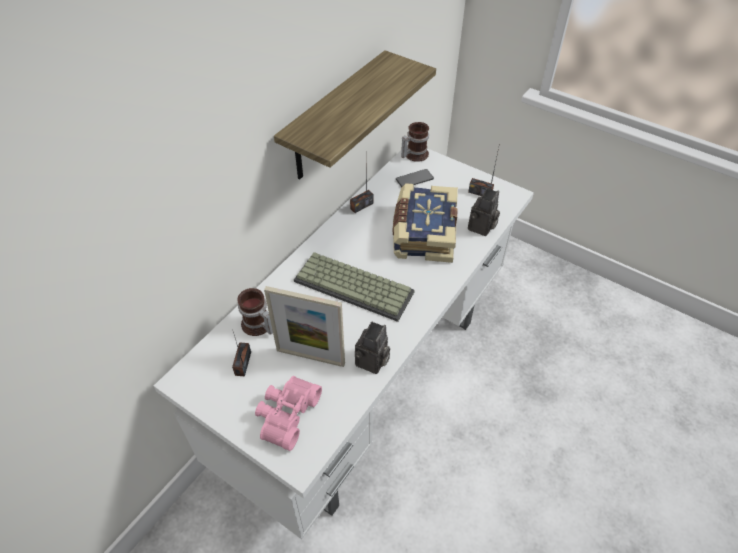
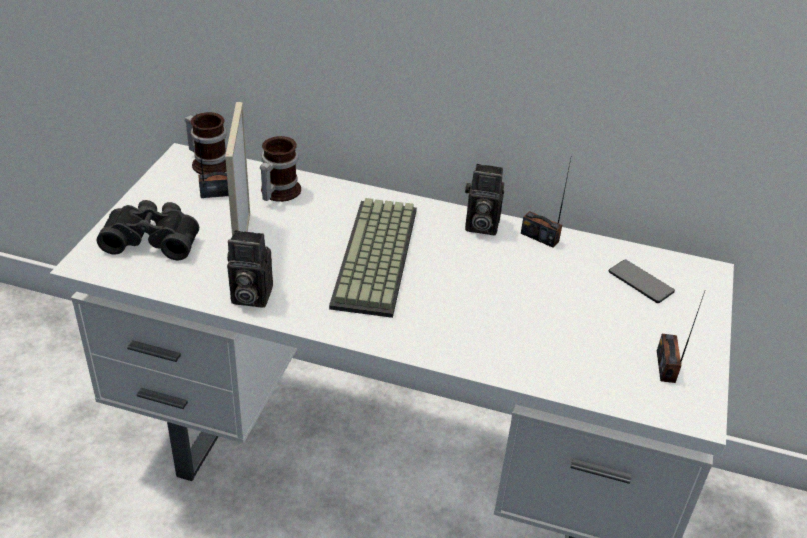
camera: 70 degrees right, 10 degrees down
(286, 414) = (153, 239): pink binoculars -> black binoculars
(335, 118) = (563, 79): shelf -> none
(414, 154) = (702, 272): mug -> mug (210, 163)
(423, 233) = (521, 309): book -> none
(481, 228) = (576, 378): camera -> camera (479, 225)

